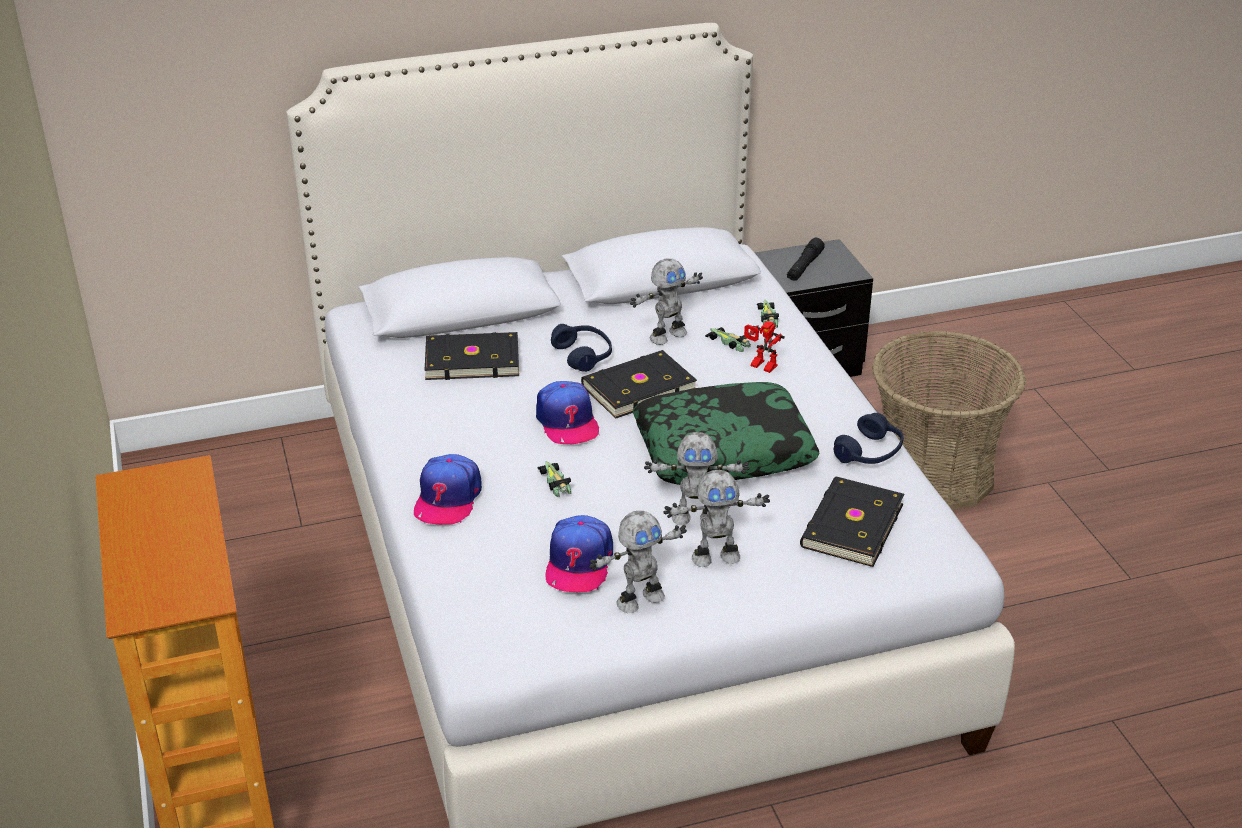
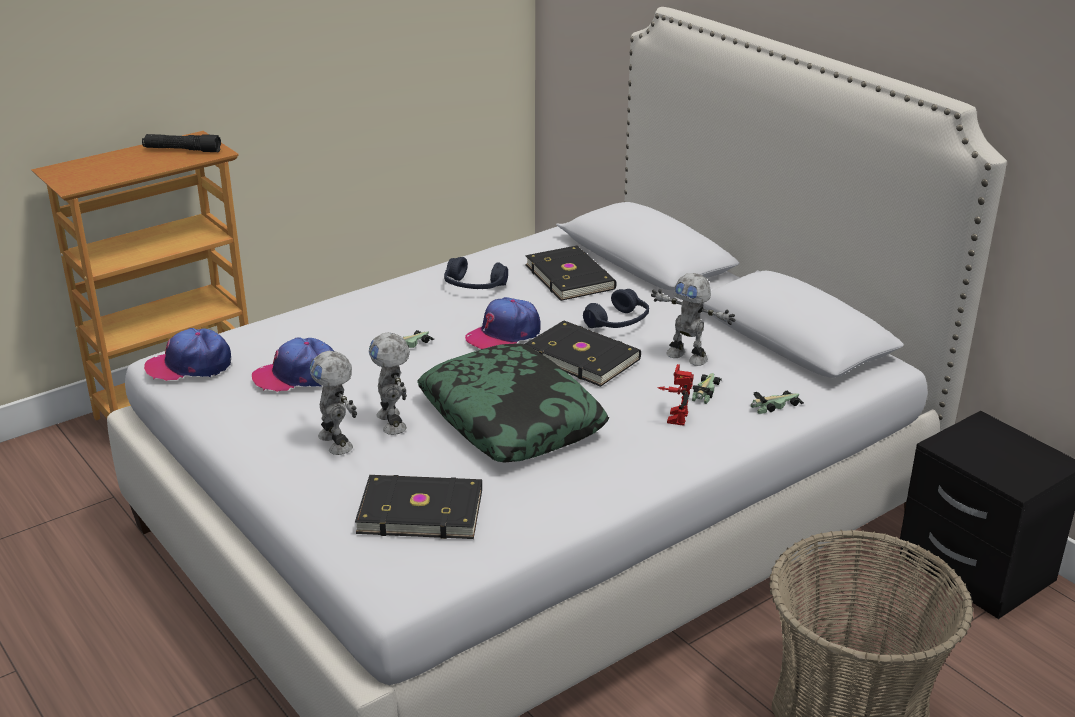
camera: 70 degrees right, 5 degrees down
(447, 498) = (365, 307): cap -> cap (190, 365)
(639, 599) = (261, 414): toy robot -> none
(804, 266) = (993, 450): black flashlight -> black flashlight (182, 150)
(869, 453) = (559, 506): blue headphones -> blue headphones (474, 286)

